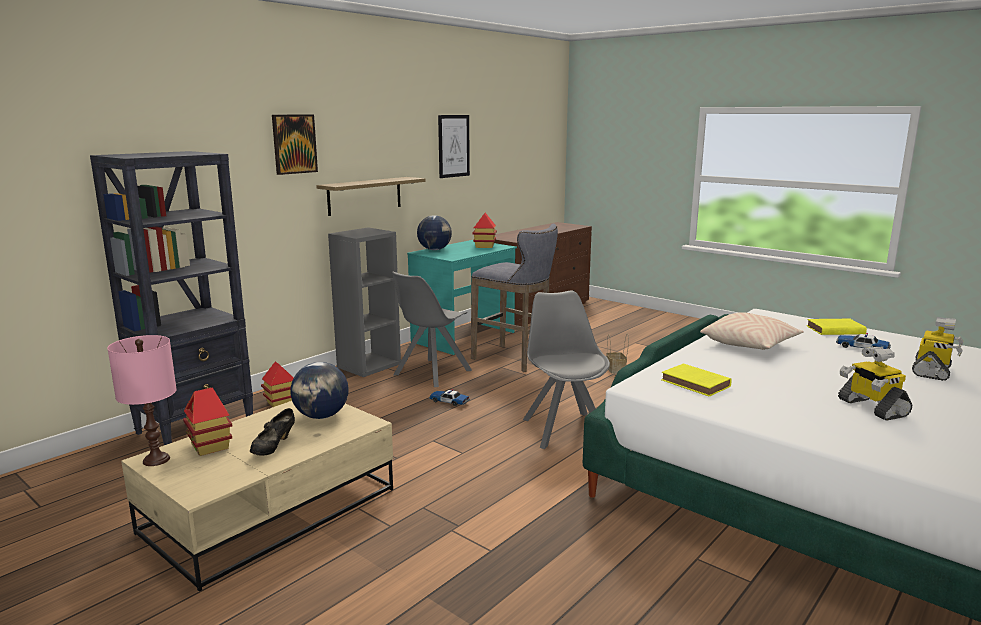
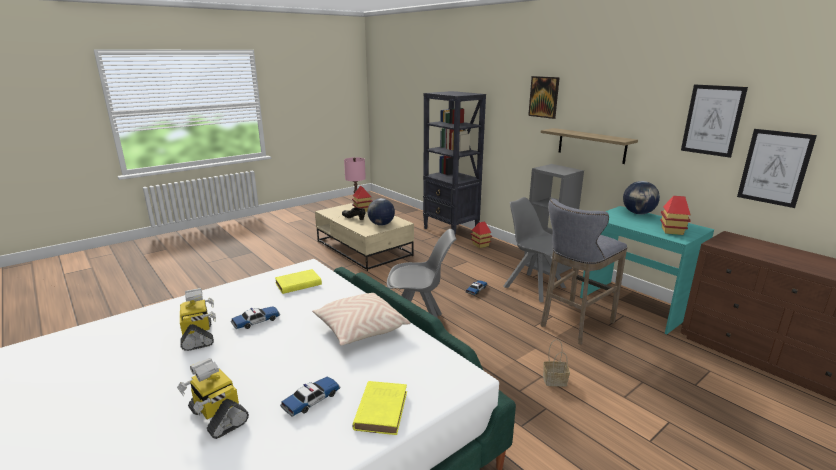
camera: 100 degrees right, 5 degrees up
(489, 176) = (774, 167): none -> picture
(802, 387) = (256, 321): none -> toy car
(871, 407) = (198, 337): toy robot -> toy robot turned 75 degrees clockwise

